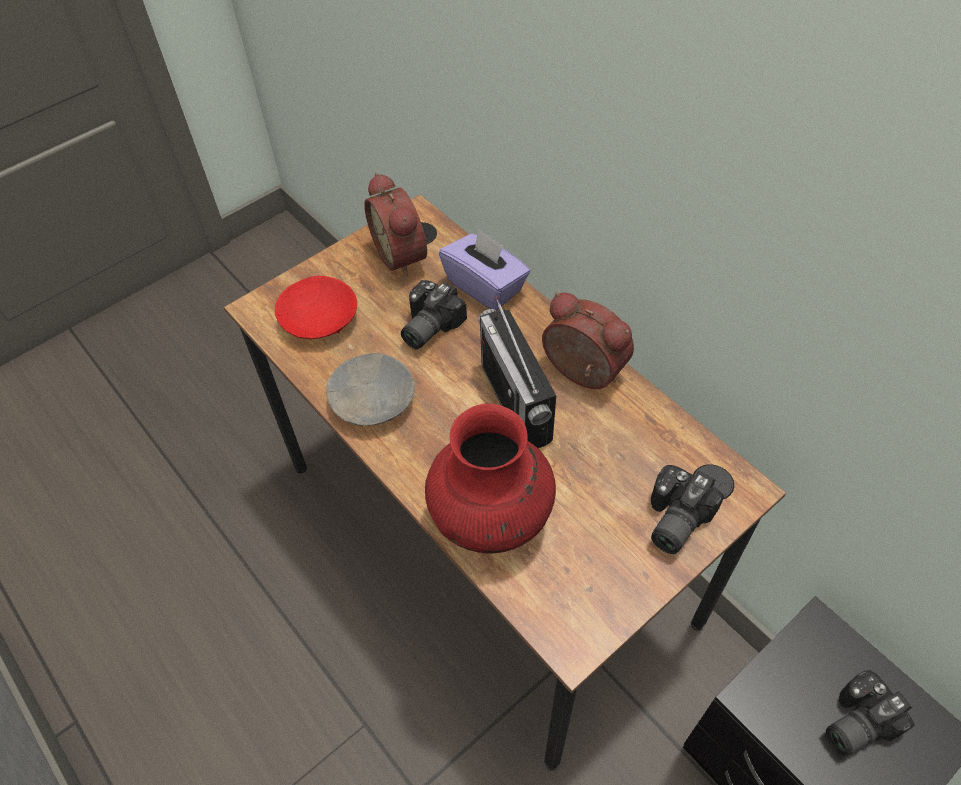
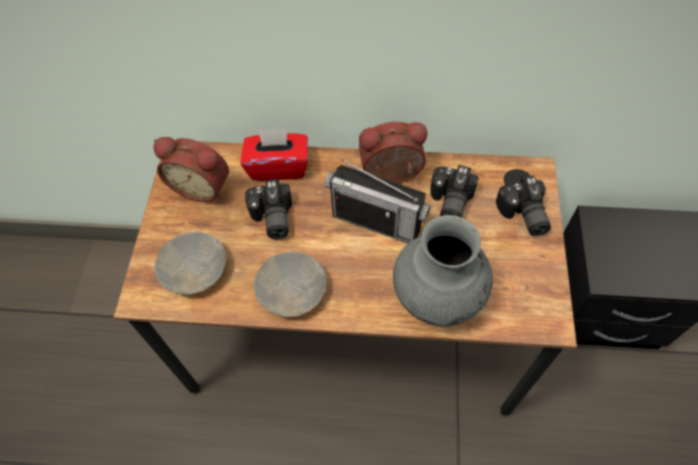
camera: 45 degrees left, 5 degrees up
(319, 319) = (195, 270): red bowl -> grey bowl
(485, 286) = (278, 167): purple tissue box -> red tissue box
(491, 518) = (438, 297): red vase -> grey vase
(854, 720) = (650, 249): camera -> camera (448, 202)

